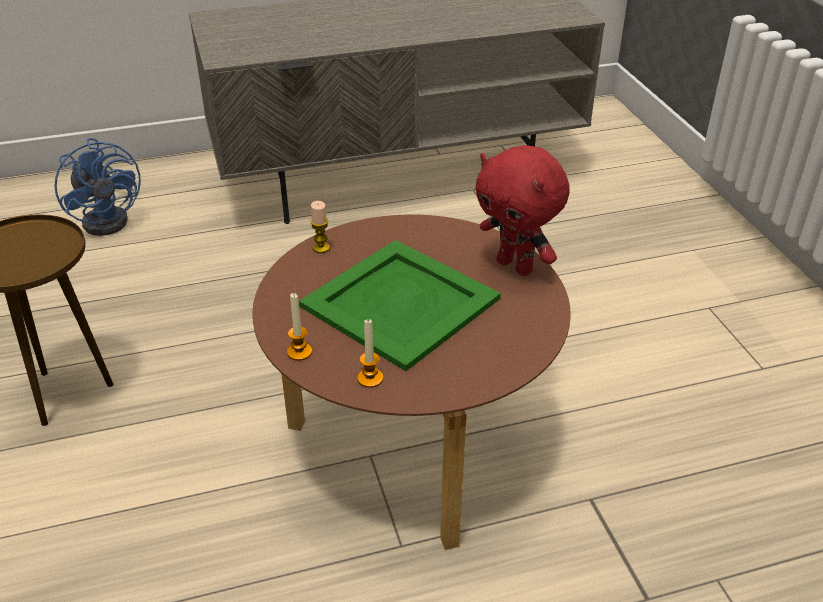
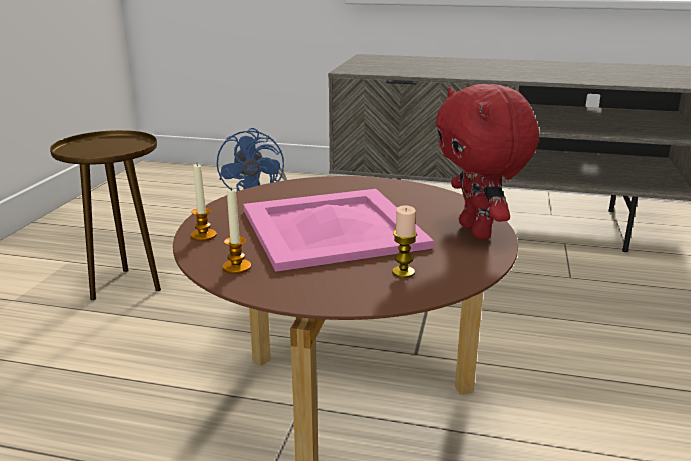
camera: 30 degrees right, 15 degrees down
(321, 248) = (310, 184): candle -> candle (403, 272)
(400, 301) = (333, 227): green tray -> pink tray

